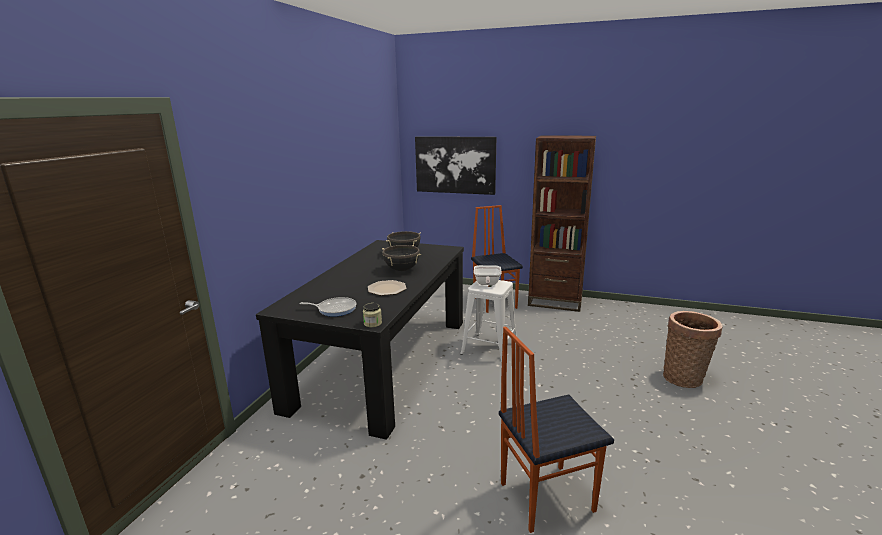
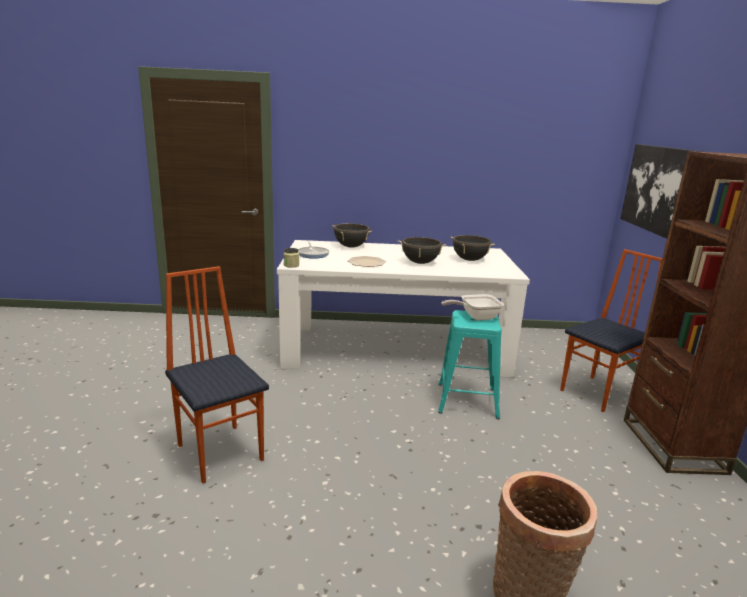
camera: 70 degrees right, 0 degrees up
(321, 289) = (351, 247): none -> black cooking pot
(384, 361) = (394, 348): black dining table -> white dining table
(489, 348) = (467, 400): white stool -> turquoise stool

